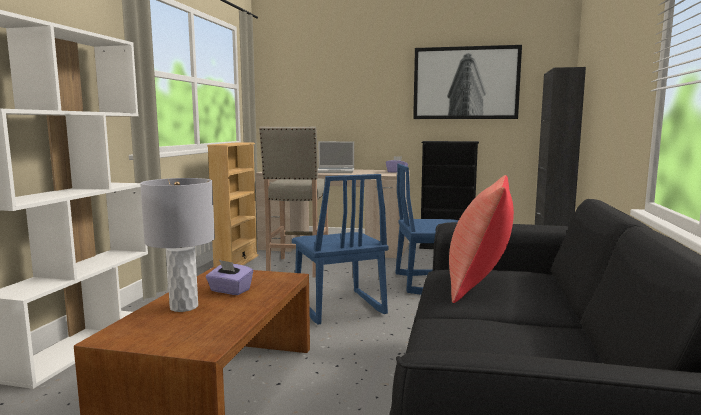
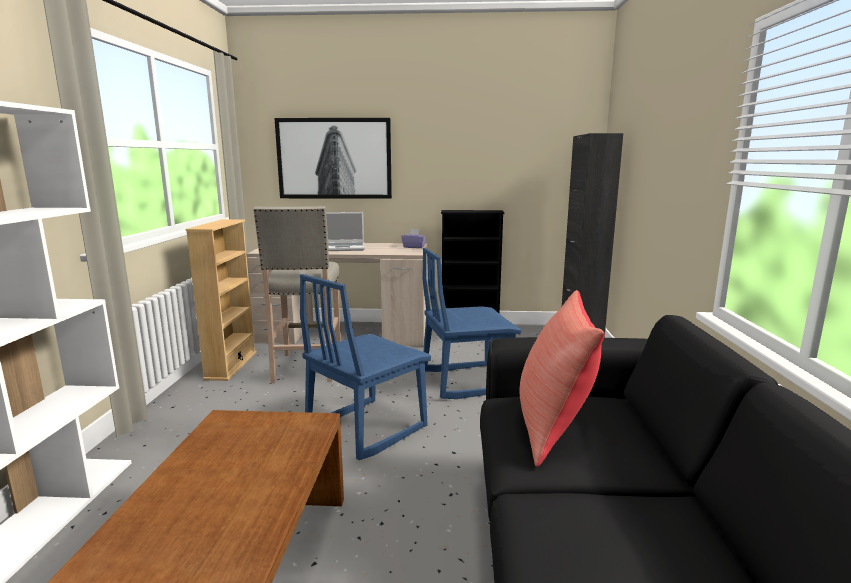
camera: 10 degrees left, 5 degrees up
(183, 307) = (184, 498): grey table lamp -> none
(230, 291) = (243, 457): purple tissue box -> none
(338, 308) = (365, 428): blue chair -> blue chair turned 75 degrees clockwise
(465, 83) = (488, 144): picture -> picture (334, 158)

